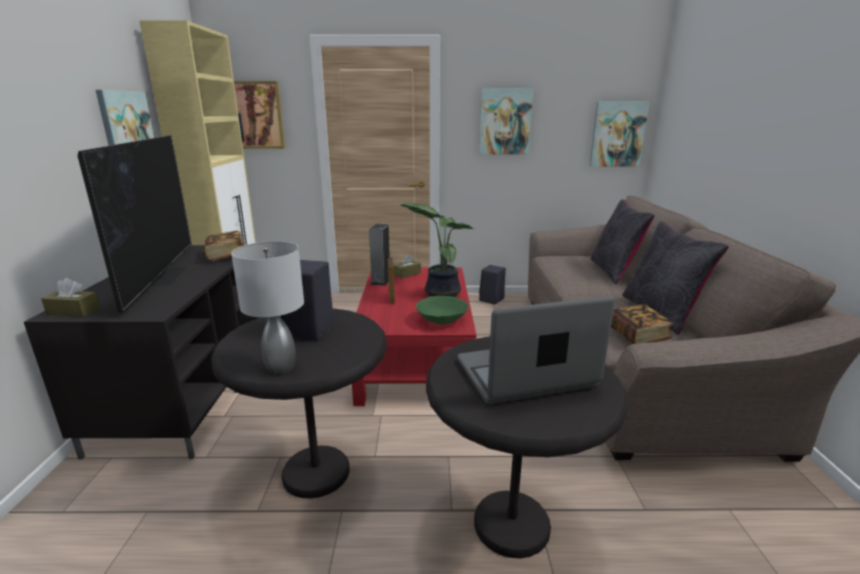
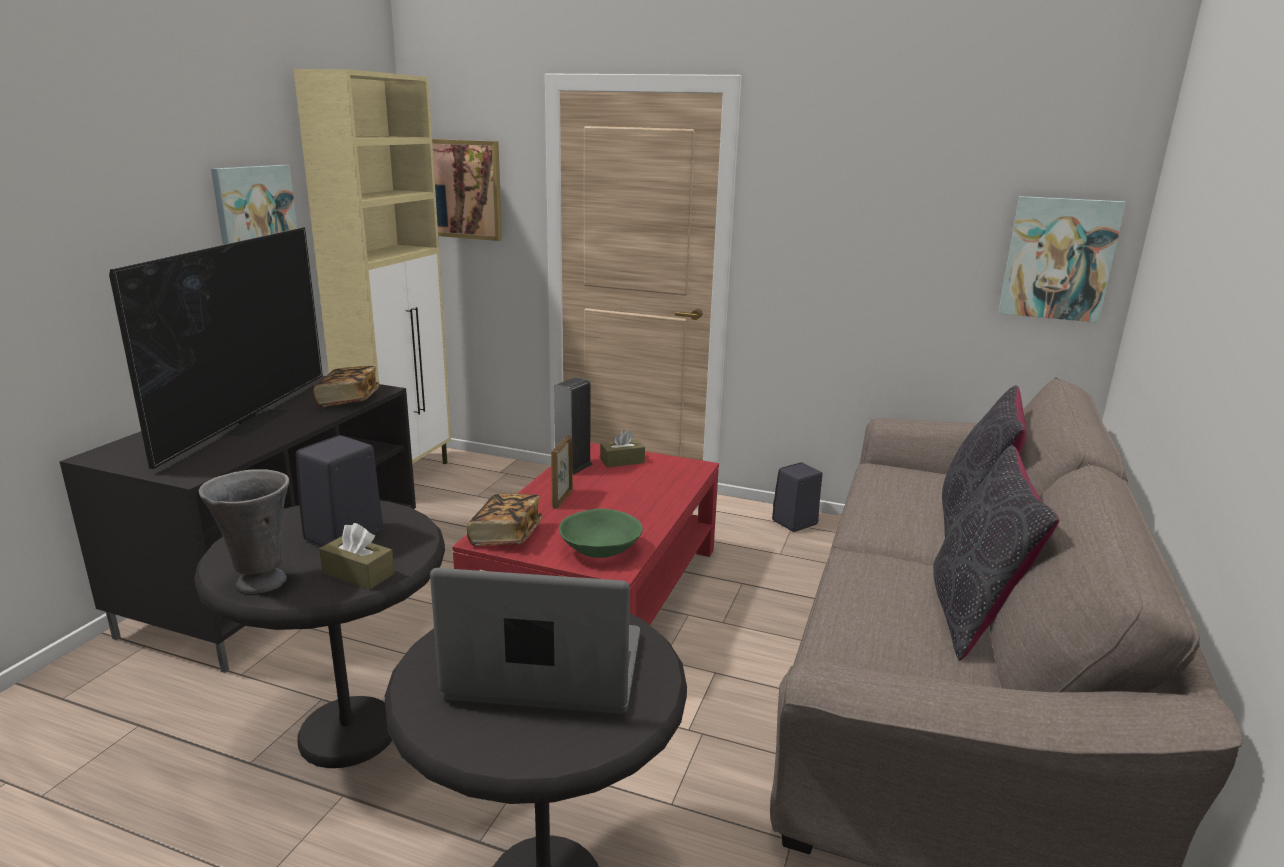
camera: 20 degrees right, 0 degrees up
(73, 311) = (115, 456): brown tissue box -> brown tissue box (358, 573)
(279, 368) = (259, 582): grey table lamp -> grey vase
(440, 293) = (642, 503): potted plant -> none
(505, 121) = (843, 222): picture -> none
(638, 336) = (880, 646): book -> book (506, 535)

